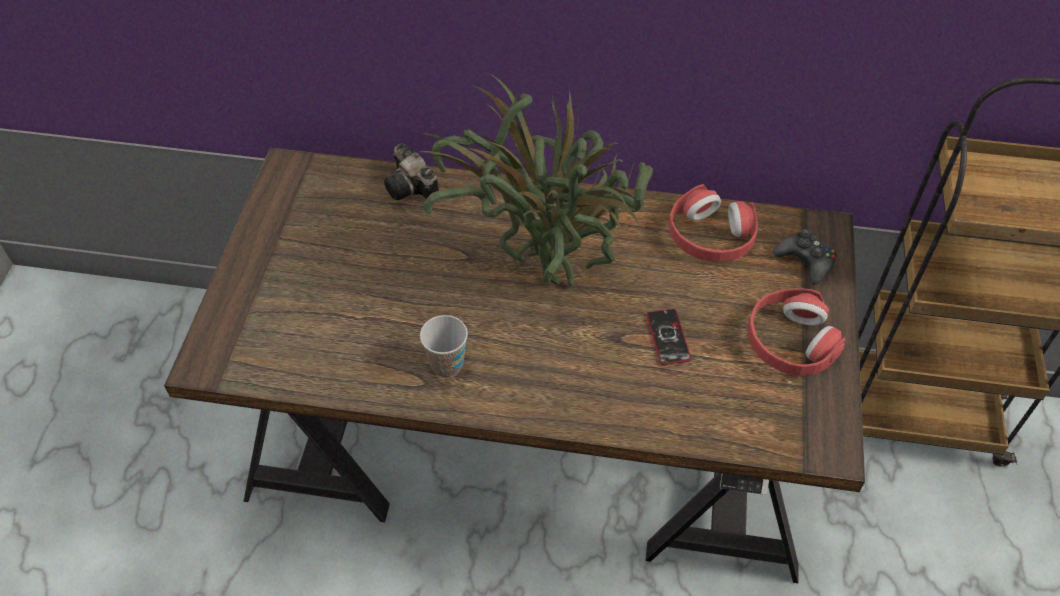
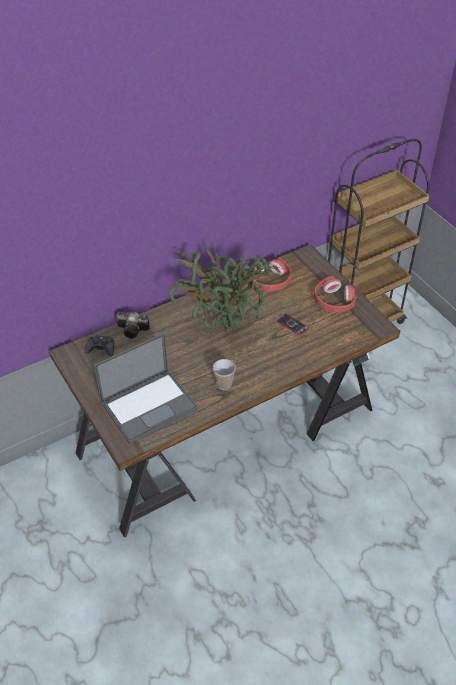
camera: 40 degrees left, 5 degrees down
(305, 321) = (149, 405): none -> laptop
(805, 261) = (312, 270): black game controller -> black game controller (101, 348)

